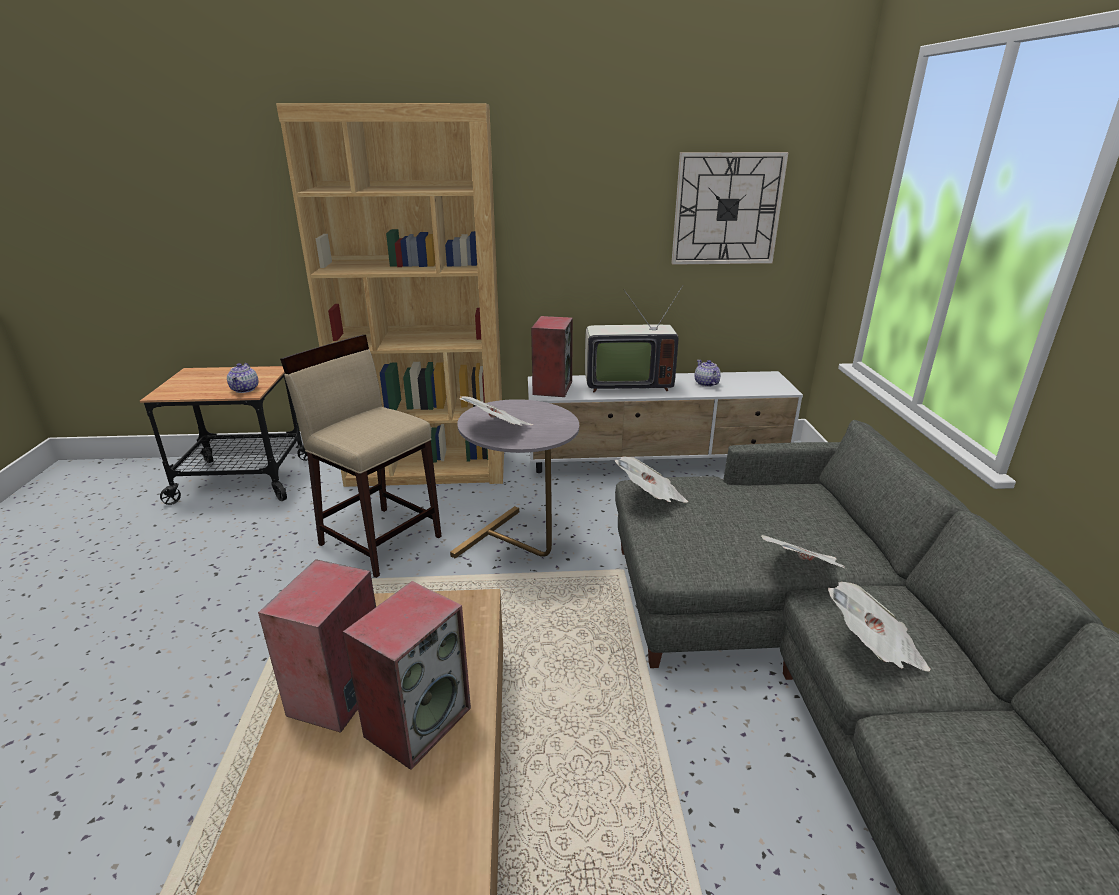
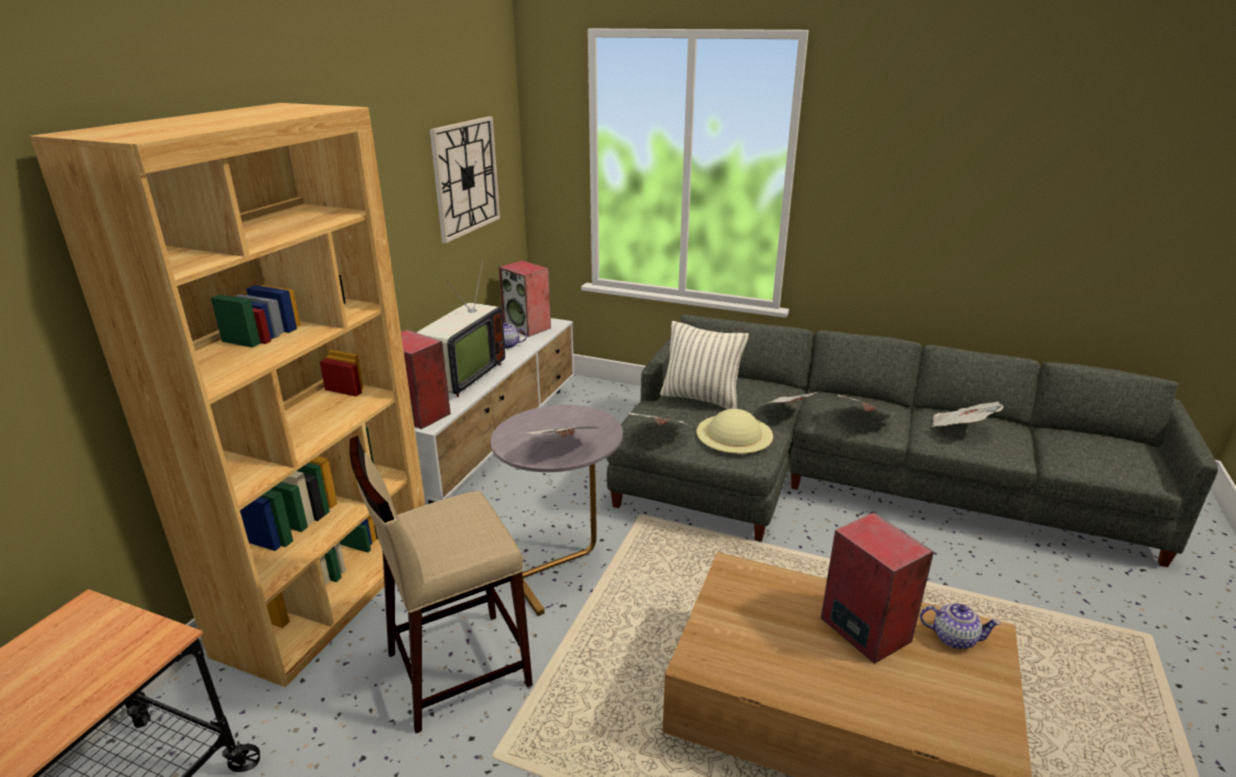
camera: 65 degrees left, 0 degrees up
(245, 389) = (138, 645): teapot -> teapot (953, 637)
(338, 694) = (820, 673): speaker -> speaker (527, 327)
(700, 540) = (734, 433): none -> beige hat
(754, 504) = (701, 399): none -> pillow
(986, 770) = (960, 429): none -> newspaper

